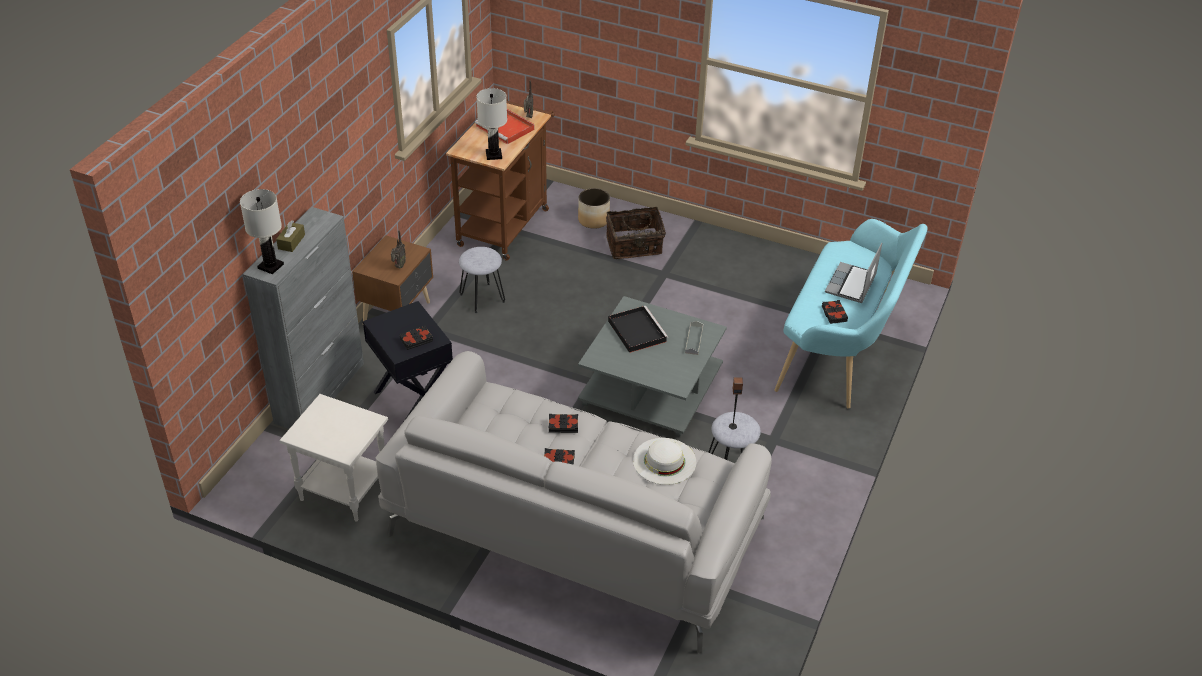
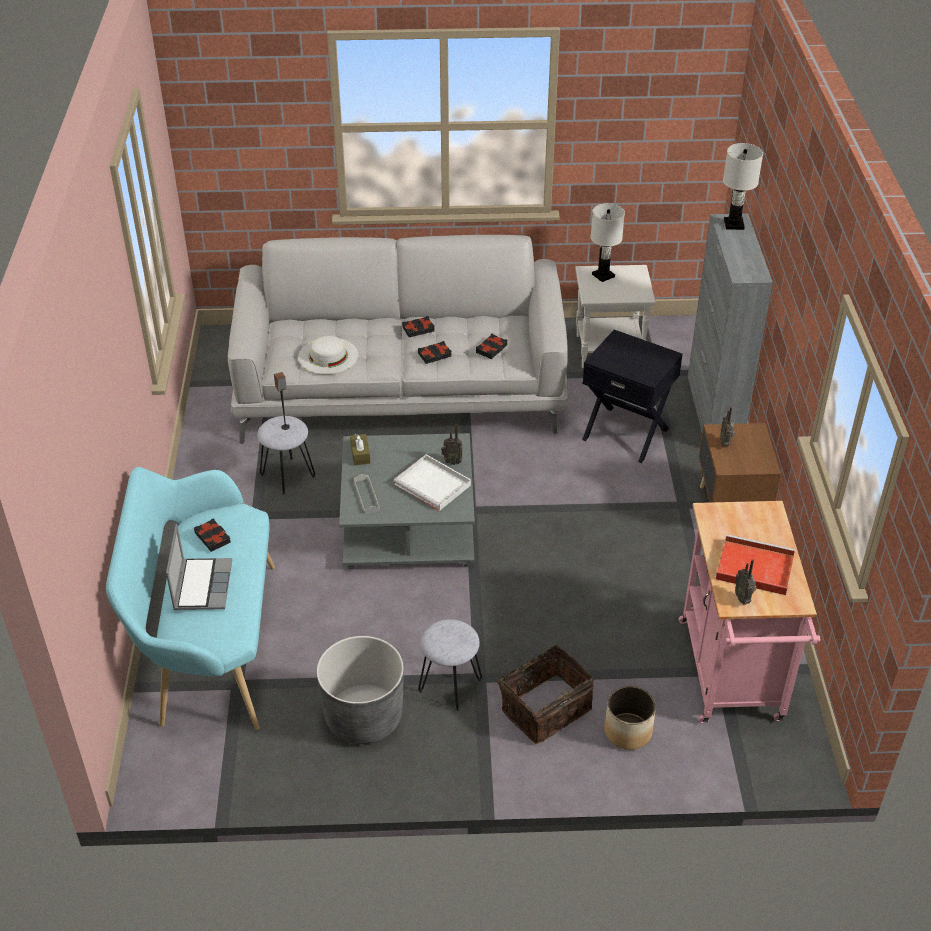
camera: 155 degrees right, 0 degrees up
(291, 242) = (745, 247): brown tissue box -> brown tissue box (360, 454)
(416, 340) = (617, 353): black book -> black book (492, 349)
(482, 298) = (662, 561): grey stool -> grey stool (450, 686)
(494, 155) = (723, 518): white table lamp -> white table lamp (603, 275)
(506, 223) = (732, 677): brown cart -> pink cart
(609, 344) = (452, 461): none -> radio
(636, 330) = (434, 485): black tray -> white tray
(752, 277) = (364, 717): none -> grey planter

